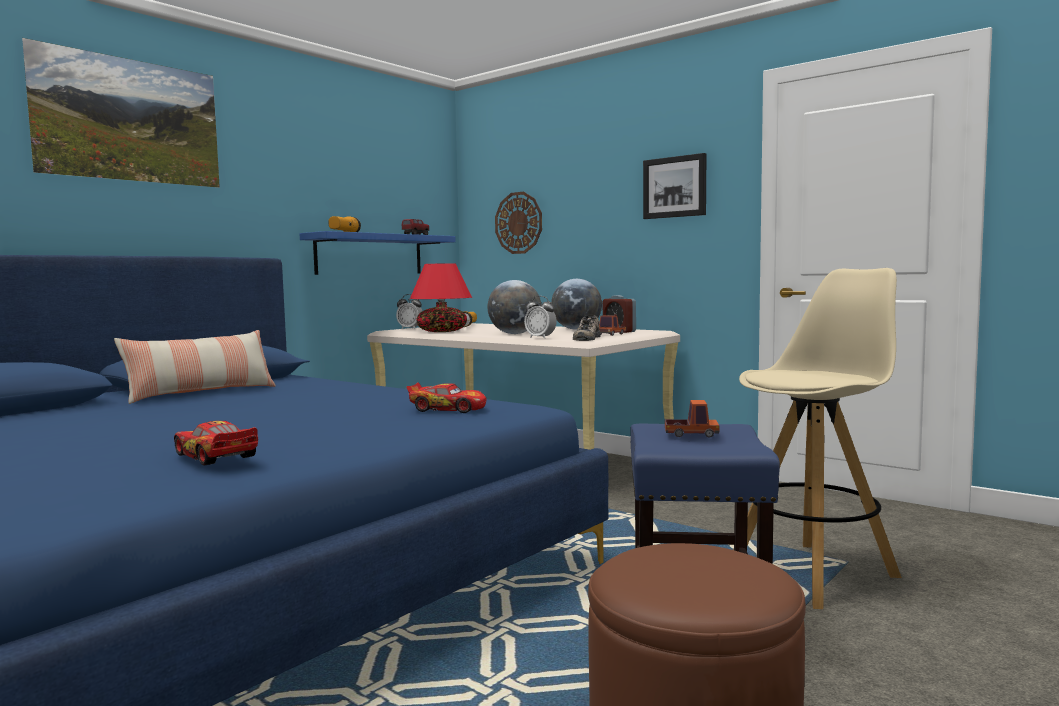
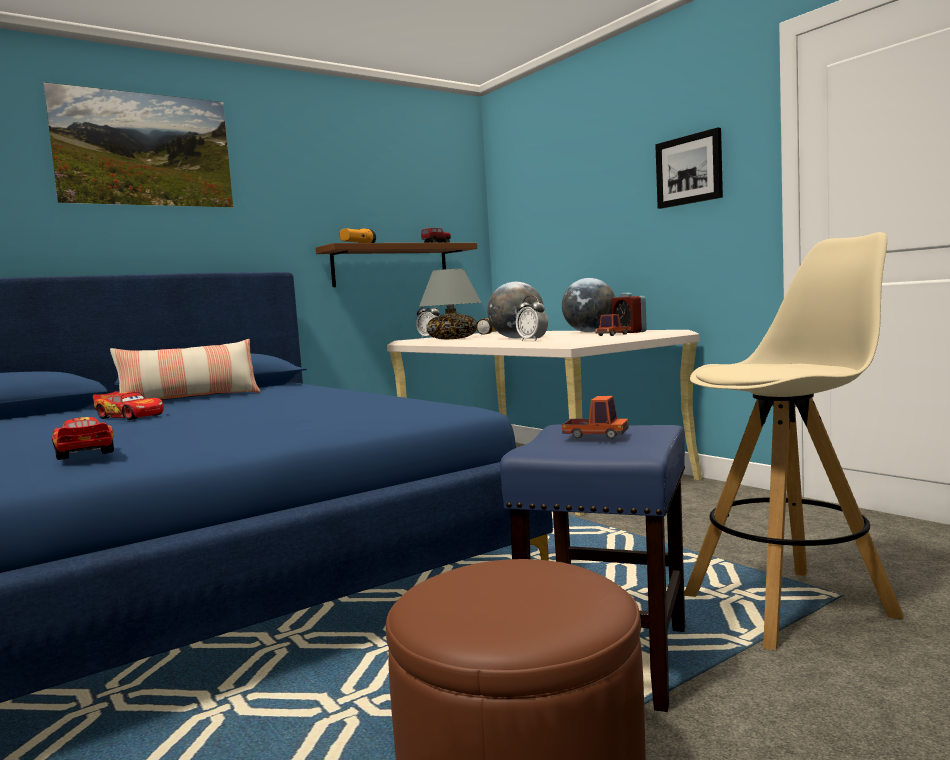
camera: 15 degrees right, 0 degrees up
(369, 254) = (390, 266): blue shelf -> brown shelf
(441, 331) = (452, 339): red table lamp -> grey table lamp
(447, 409) = (374, 410): toy car -> toy car (130, 416)
(518, 223) = (541, 225): wall clock -> none
(586, 338) = (578, 339): shoe -> none

